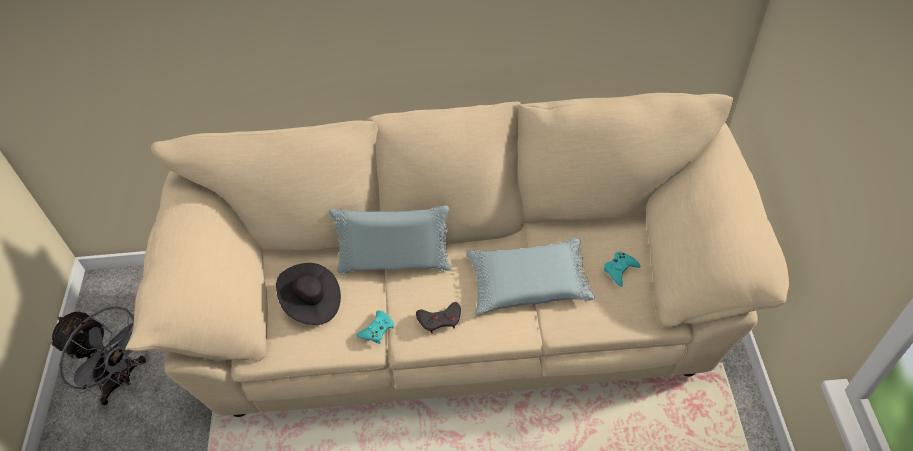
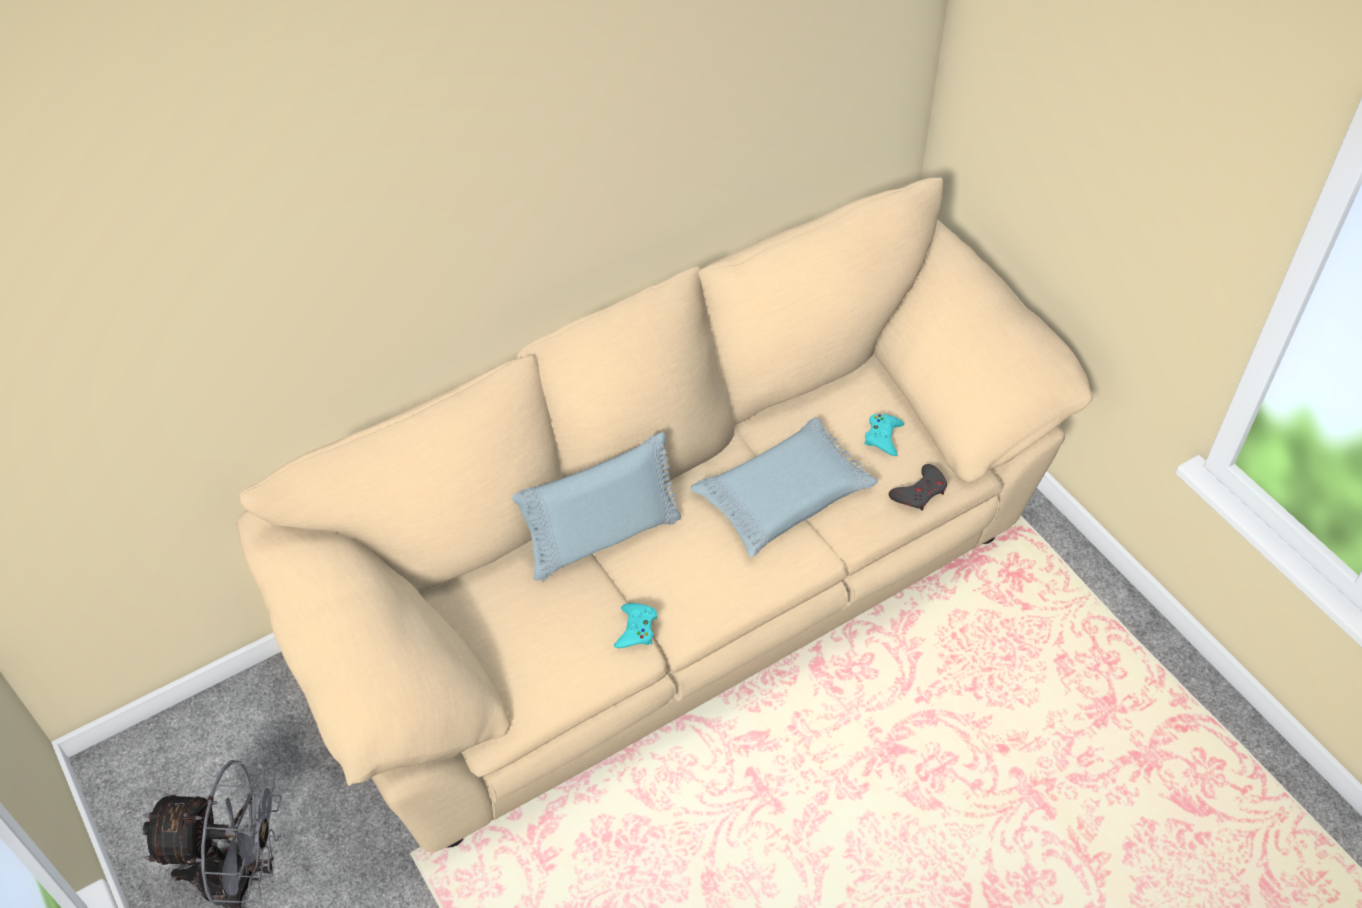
camera: 30 degrees left, 0 degrees up
(311, 303) = (528, 632): black hat -> none
(440, 319) = (707, 583): grey game controller -> grey game controller (920, 492)

